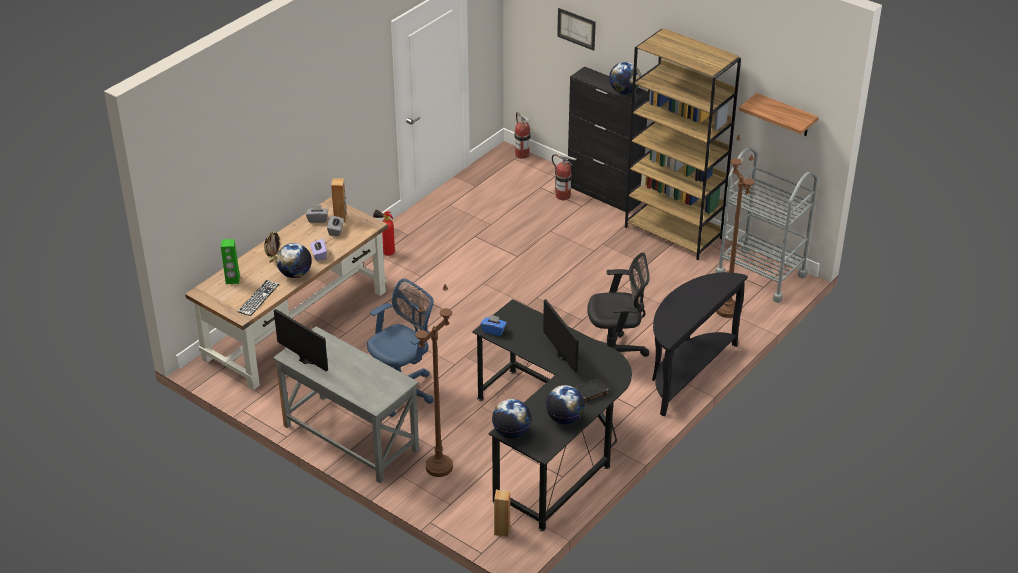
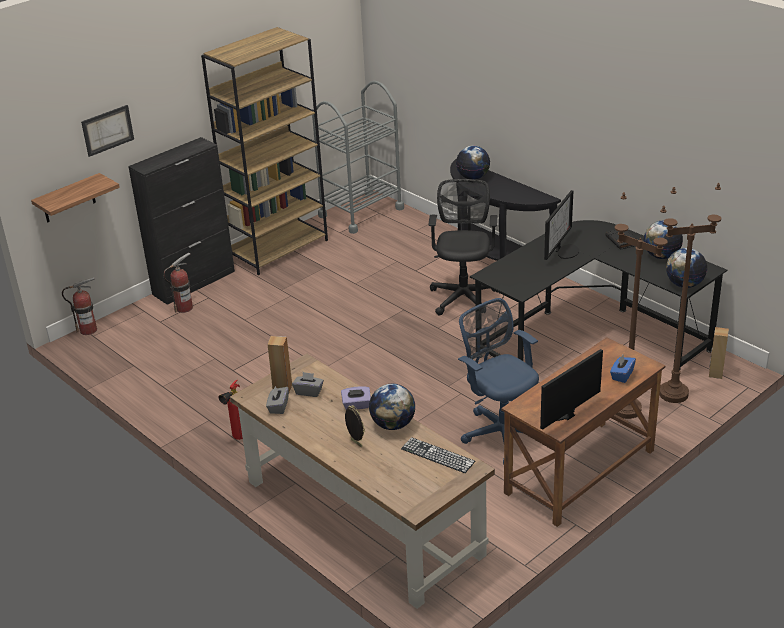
camera: 80 degrees left, 5 degrees down
(232, 280) = (394, 479): green speaker -> none
(350, 438) = (580, 472): grey desk -> brown desk
(493, 331) = (523, 288): blue tissue box -> blue tissue box (622, 375)
(565, 355) = (565, 251): monitor -> monitor turned 135 degrees clockwise
(624, 91) = (193, 148): globe -> globe (473, 177)
(727, 310) = (407, 233): brown floor lamp -> brown floor lamp (673, 394)
(785, 115) = (322, 57): shelf -> shelf (68, 199)

